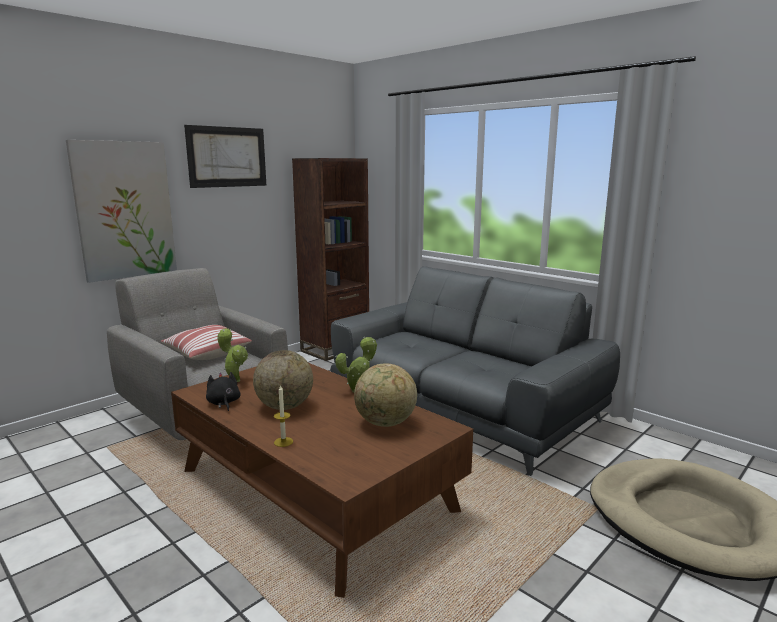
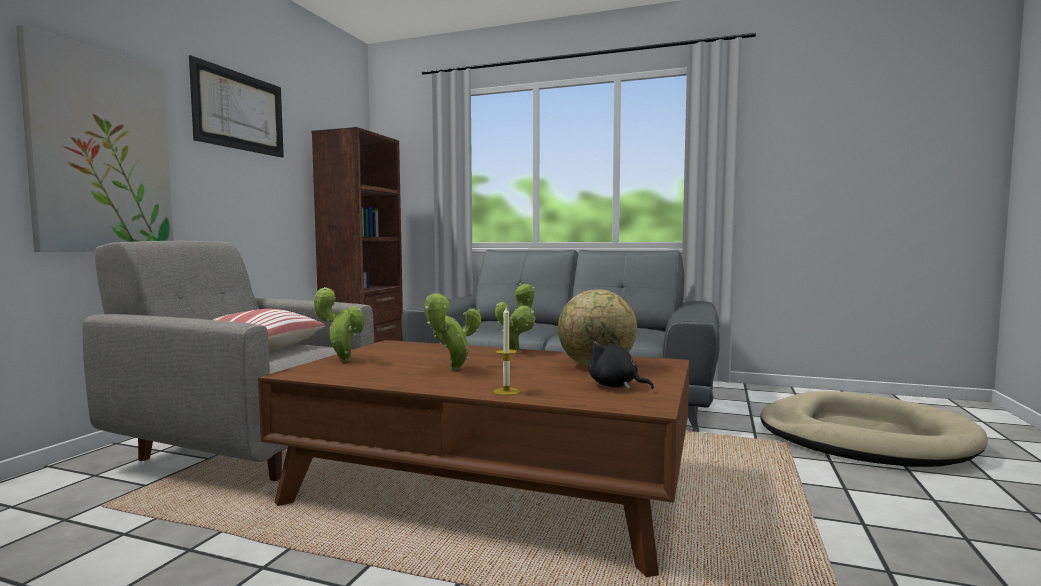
camera: 25 degrees left, 10 degrees down
(223, 403) = (361, 376): black plush toy -> black plush toy (615, 386)
(285, 406) = (452, 370): globe -> potted plant

